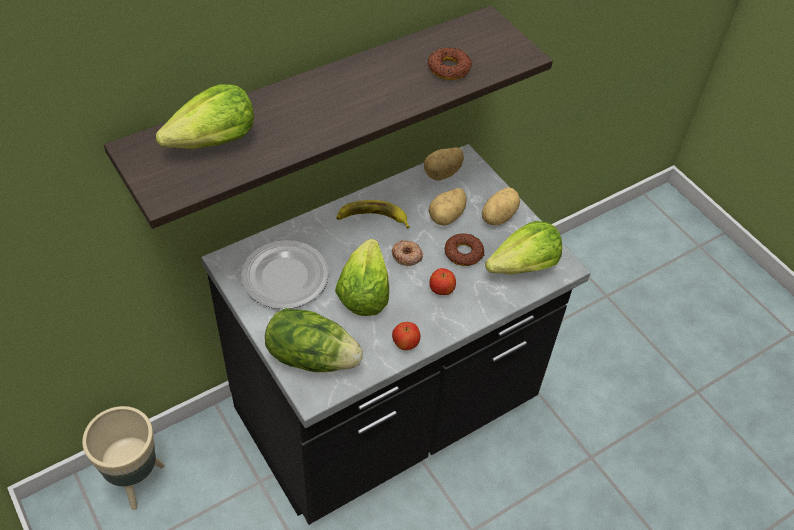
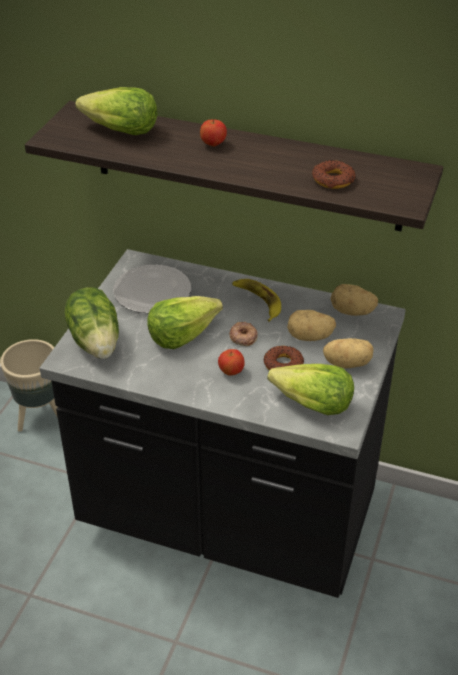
camera: 55 degrees right, 10 degrees down
(405, 344) = (157, 380): apple -> apple (213, 144)

